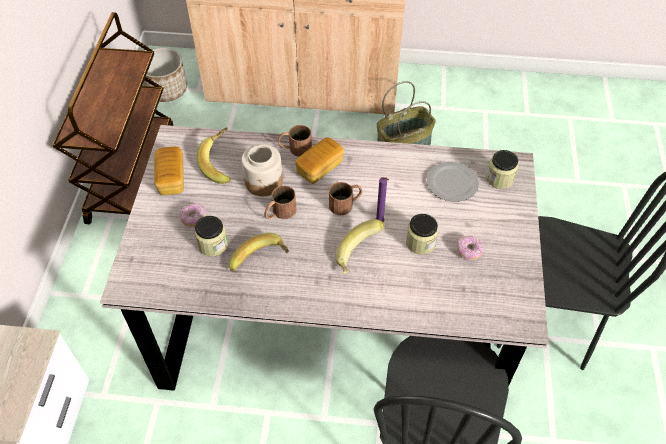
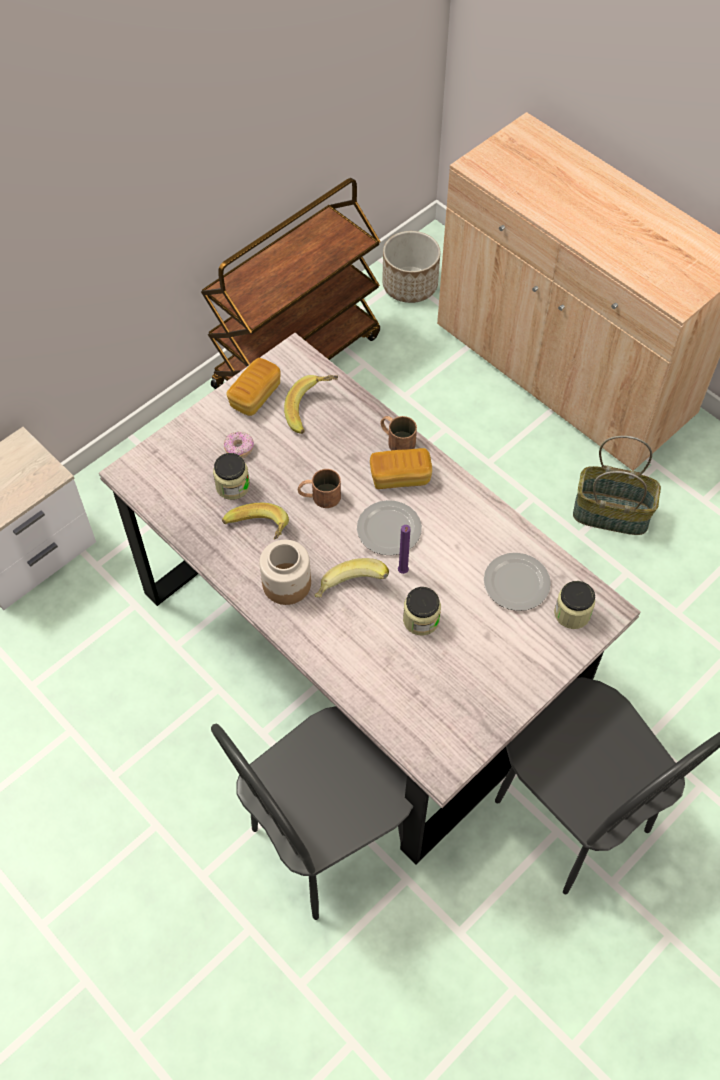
camera: 40 degrees right, 5 degrees up
(264, 182) = (334, 456): jar -> jar (286, 584)
(346, 203) = (389, 530): brown mug -> plate
(468, 251) = (459, 662): donut -> none

